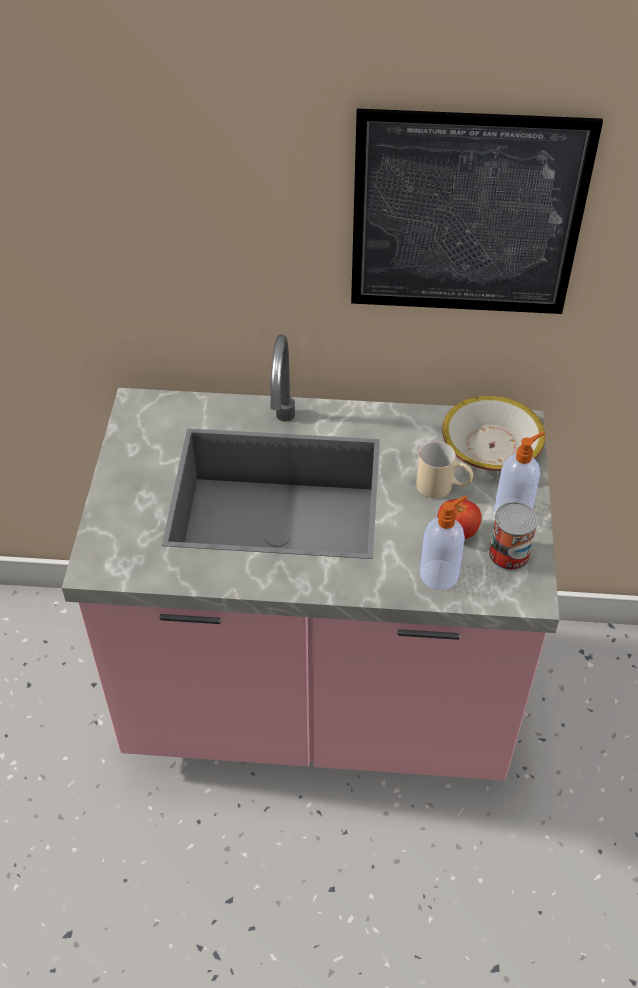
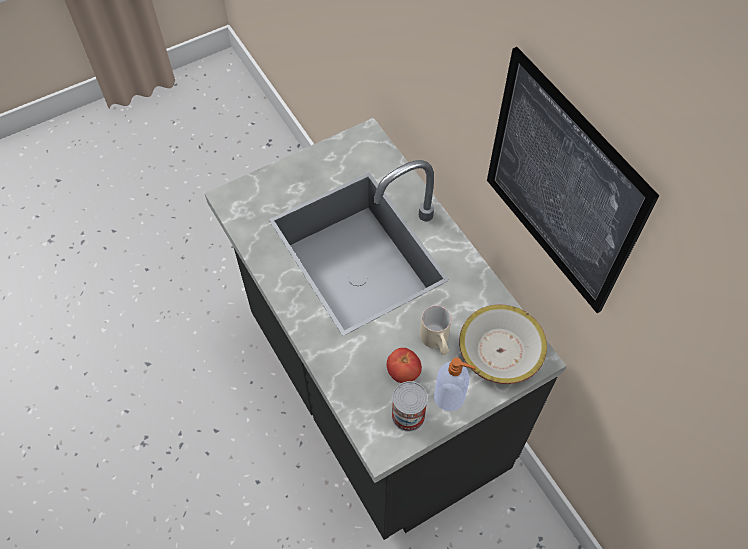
camera: 55 degrees right, 10 degrees up
(319, 702) = (374, 395): pink counter -> black counter
(440, 574) = (359, 382): soap dispenser -> none

